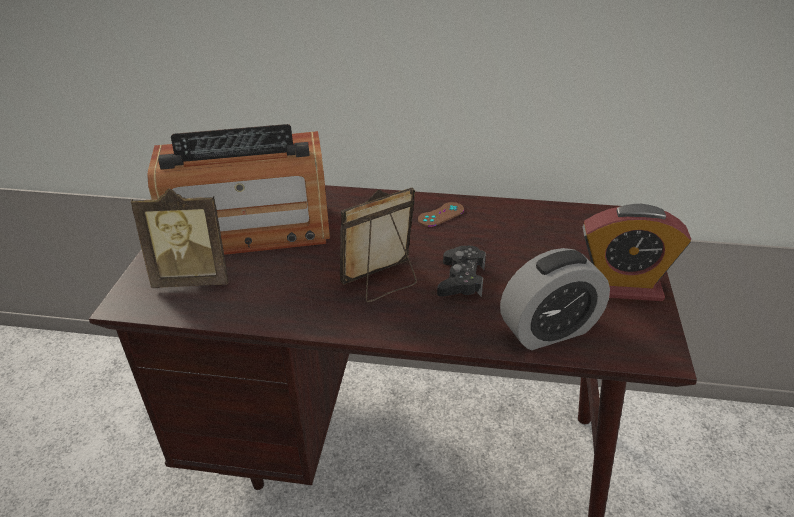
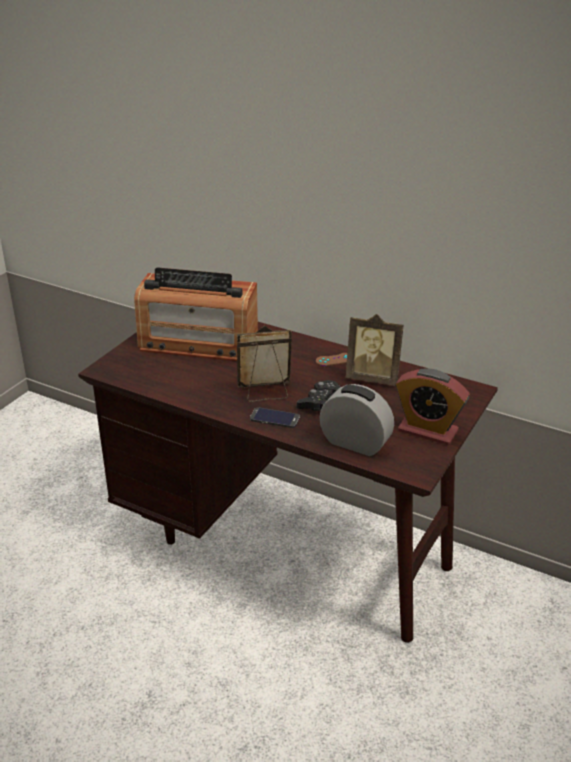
camera: 20 degrees right, 5 degrees down
(194, 278) = (149, 364): picture frame -> picture frame (373, 378)
(418, 319) = (274, 418): none -> phone
(549, 330) = (355, 443): alarm clock -> alarm clock turned 150 degrees counterclockwise

